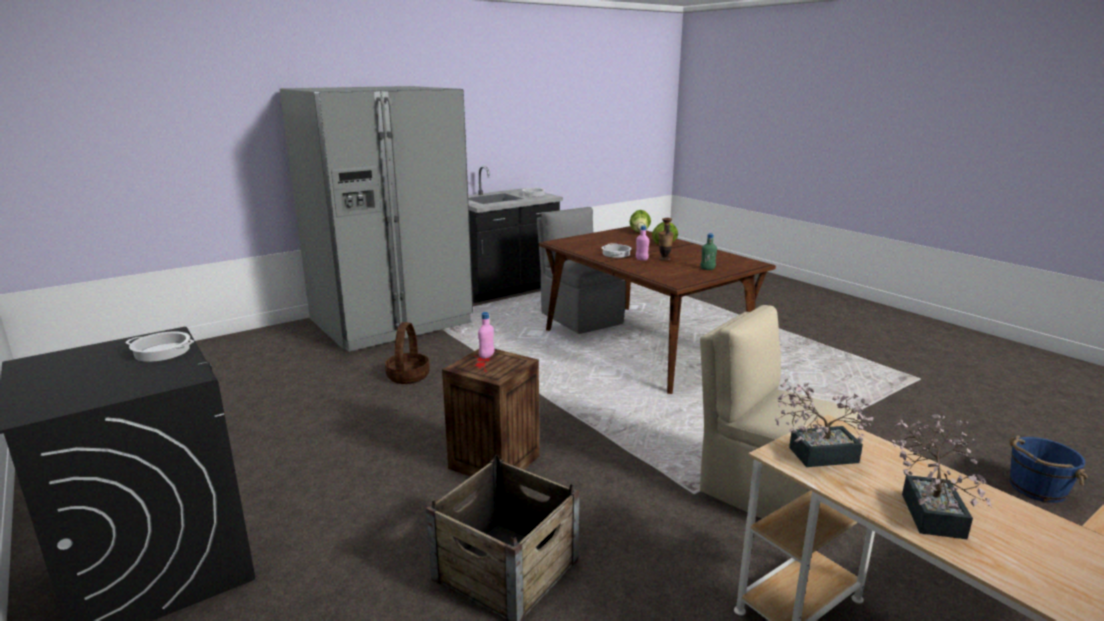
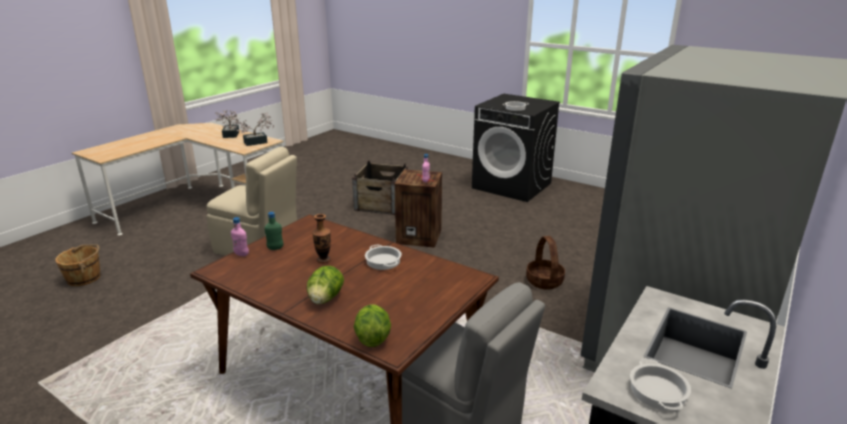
camera: 160 degrees right, 5 degrees up
(641, 259) = (350, 254): pink bottle -> pink bottle (241, 254)
(1036, 488) = (84, 278): blue bucket -> brown bucket

